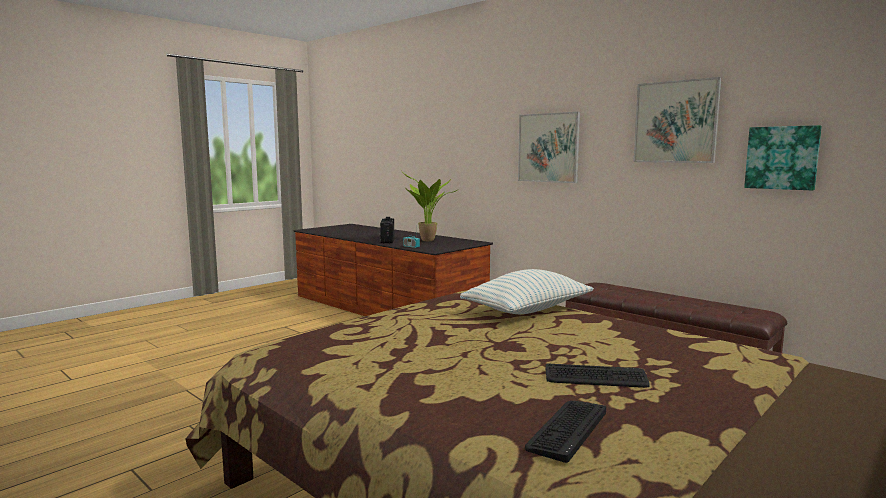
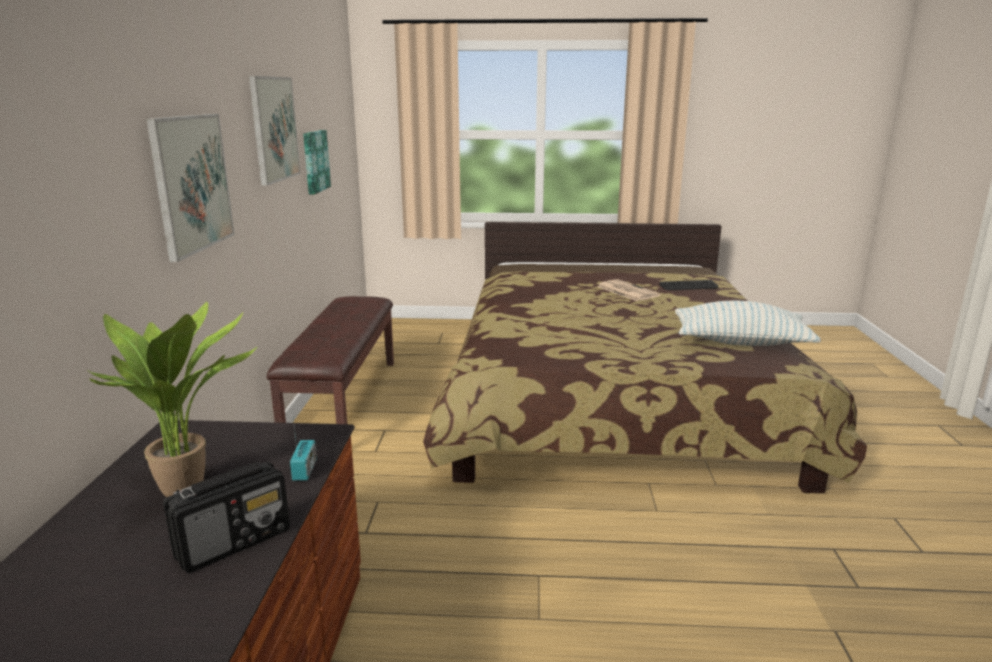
camera: 130 degrees left, 10 degrees up
(527, 310) = (532, 327): pillow -> pillow (740, 342)
(595, 378) = (626, 291): keyboard -> newspaper

